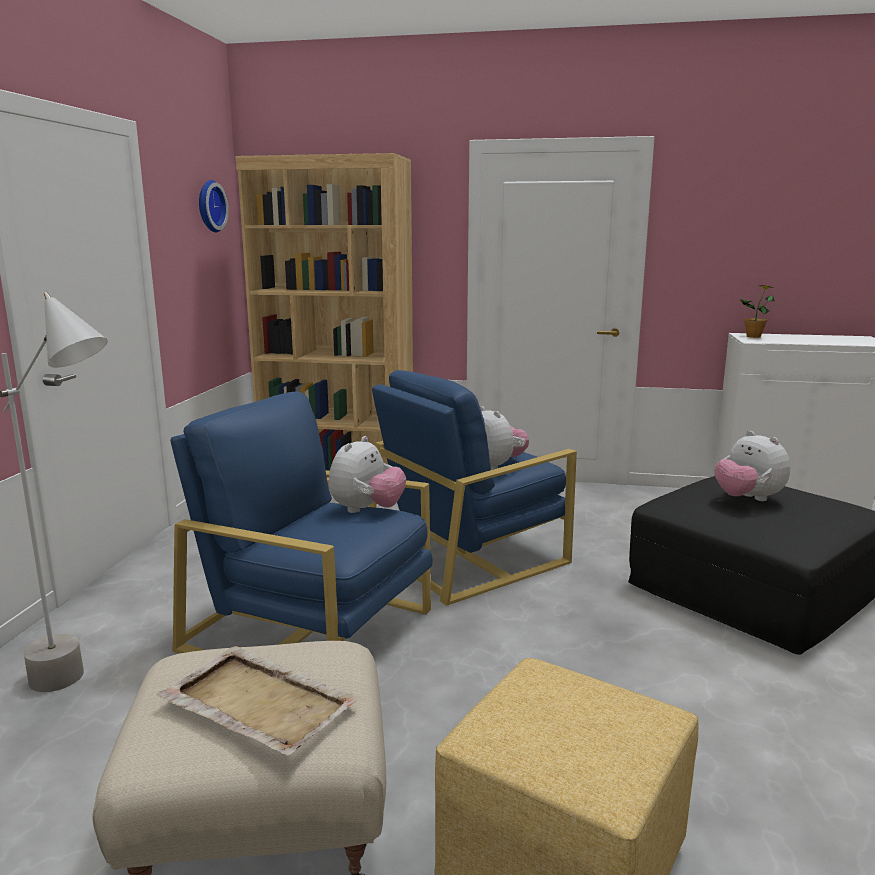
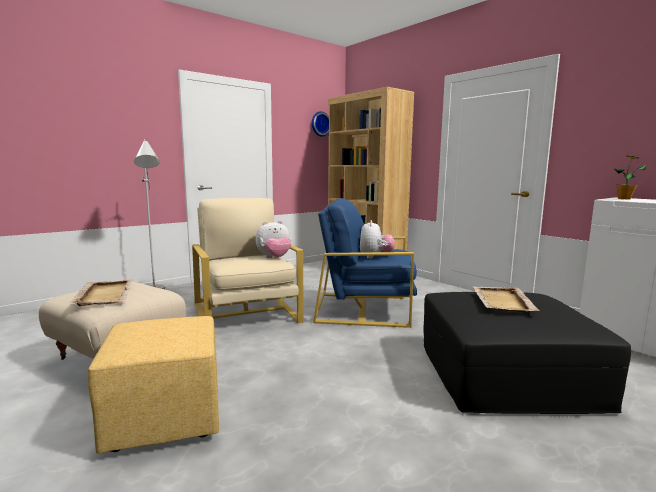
camera: 40 degrees right, 5 degrees down
(311, 630) = (246, 313): blue armchair -> beige armchair
(747, 499) = (502, 301): plush toy -> beige tray

